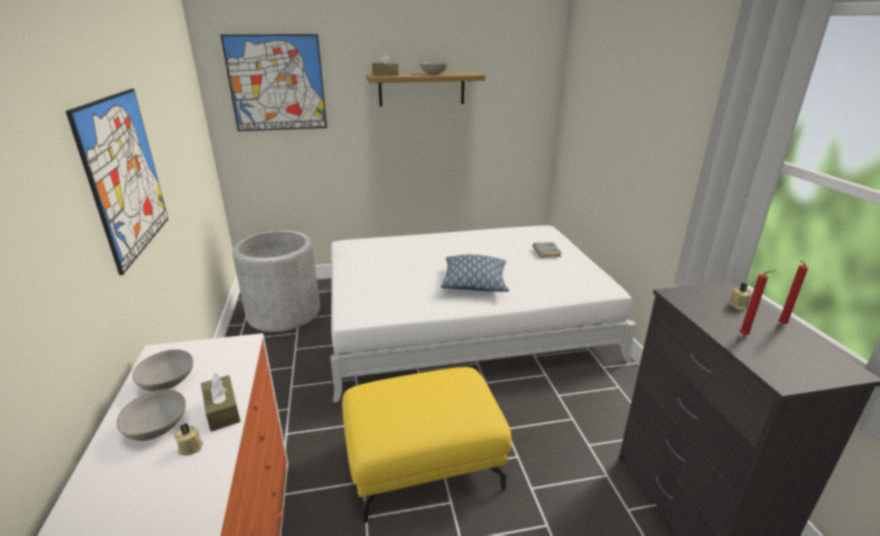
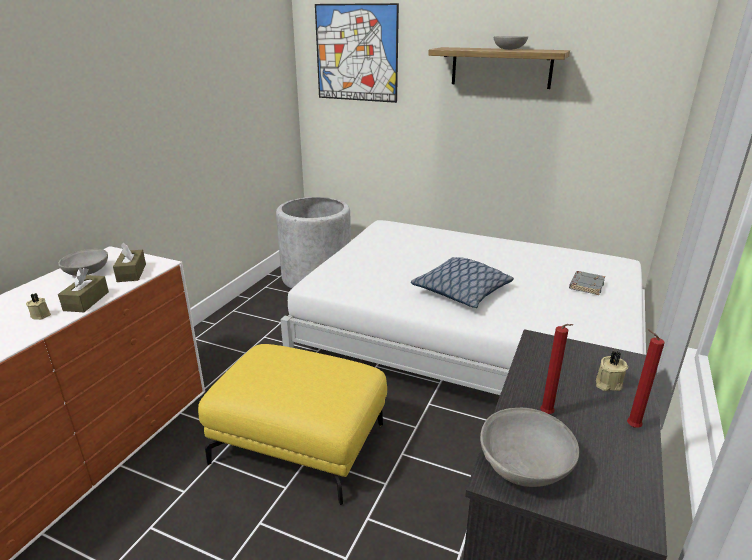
camera: 35 degrees right, 0 degrees up
(125, 175) = (138, 109): picture -> none
(158, 427) = (44, 296): grey bowl -> grey bowl (525, 466)
(385, 75) = (453, 48): brown tissue box -> brown tissue box (131, 273)

